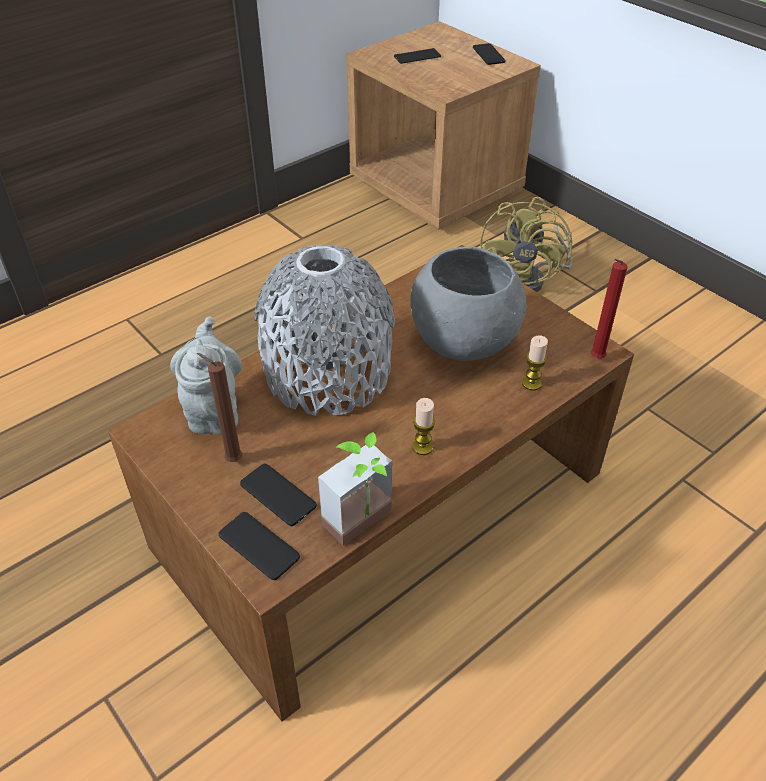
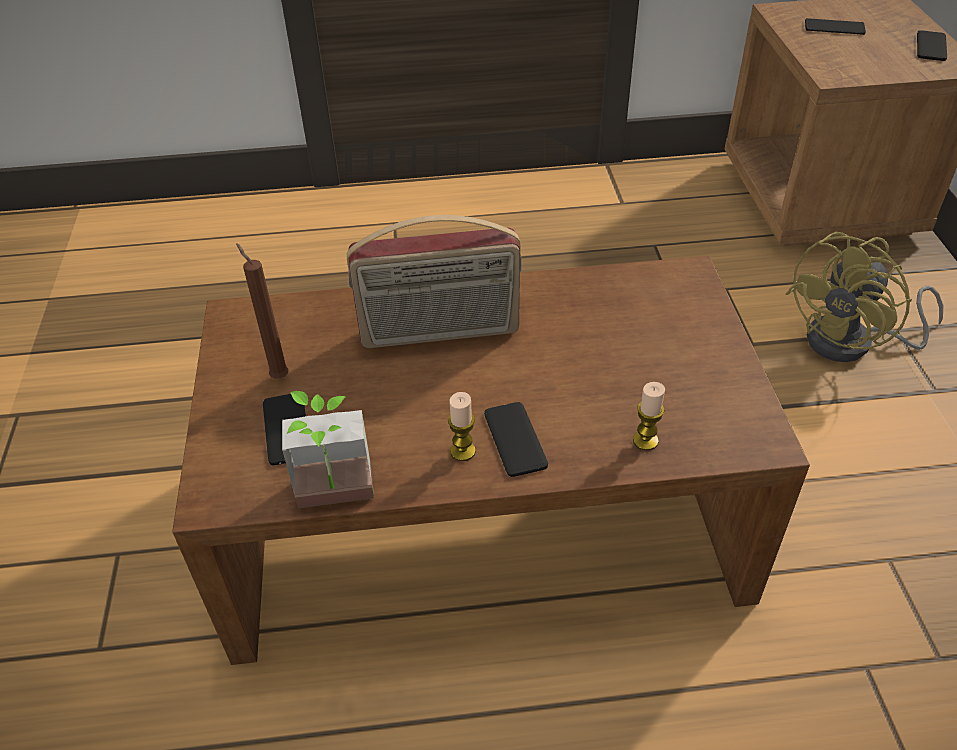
camera: 35 degrees right, 0 degrees up
(214, 410) = (305, 322): grey teapot -> none
(259, 546) = (227, 468): phone -> phone (515, 439)
(328, 373) = (439, 333): grey vase -> radio
(463, 342) = (609, 362): grey bowl -> none
(595, 359) = (750, 448): red candle -> none

